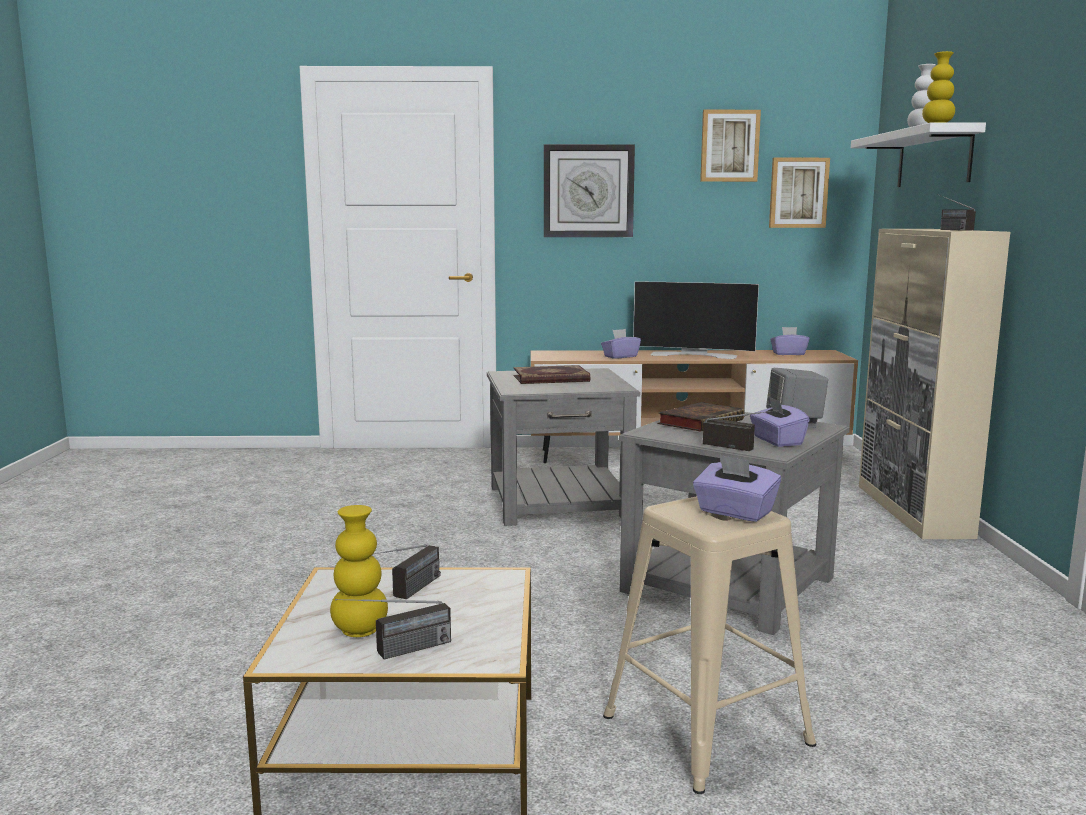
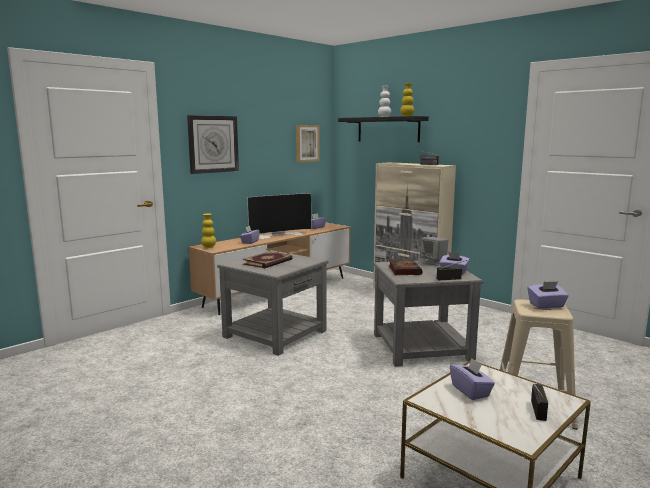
camera: 45 degrees left, 0 degrees up
(360, 631) = (506, 415): yellow vase -> yellow vase (208, 247)
(409, 593) = (470, 391): radio -> purple tissue box
(729, 146) = (278, 118): picture -> none
(933, 158) = (388, 129): white shelf -> black shelf

